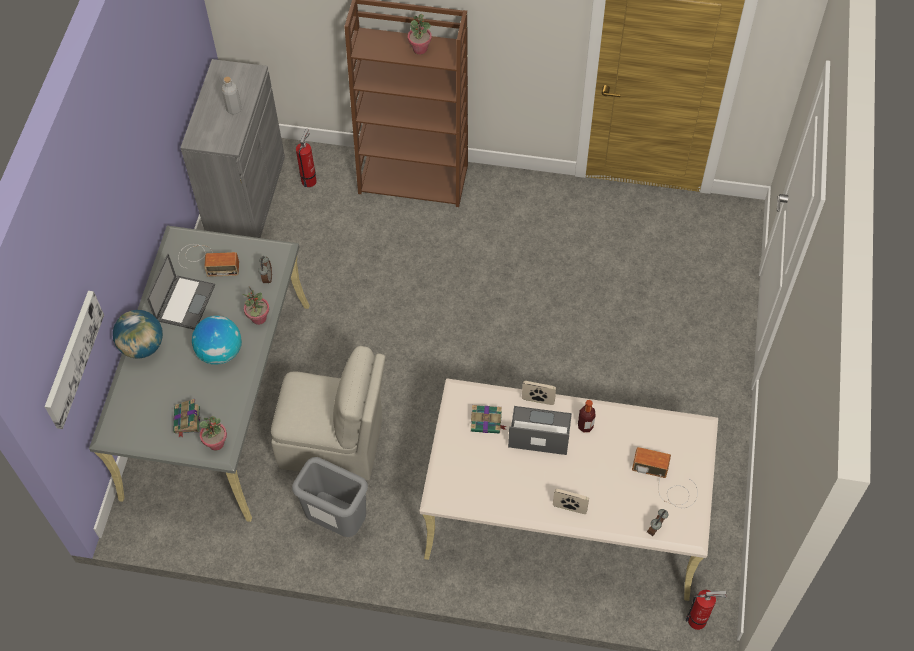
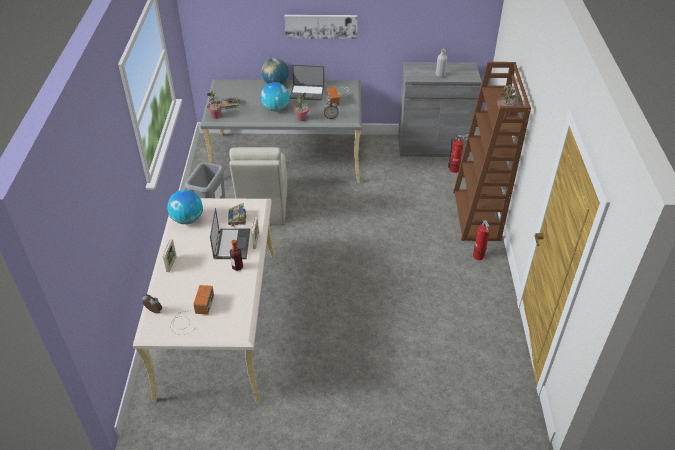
camera: 80 degrees right, 15 degrees down
(72, 358) = (229, 27): picture -> picture (321, 26)
(479, 488) = (187, 219): none -> globe
(699, 620) = (136, 410): fire extinguisher -> fire extinguisher (479, 257)

